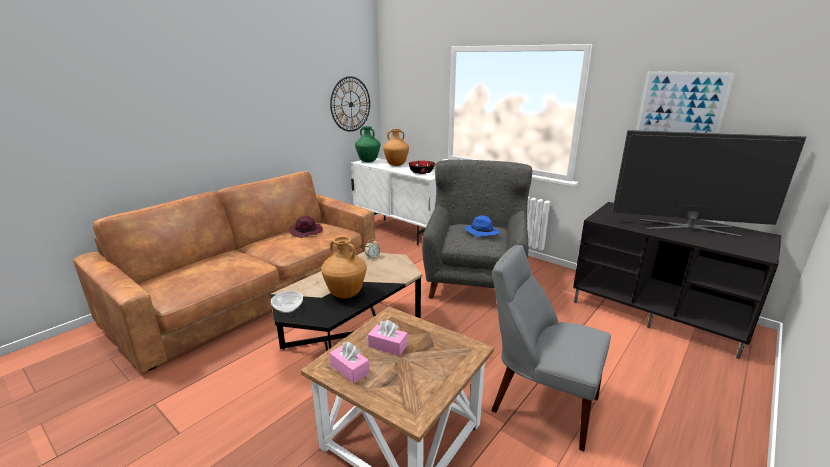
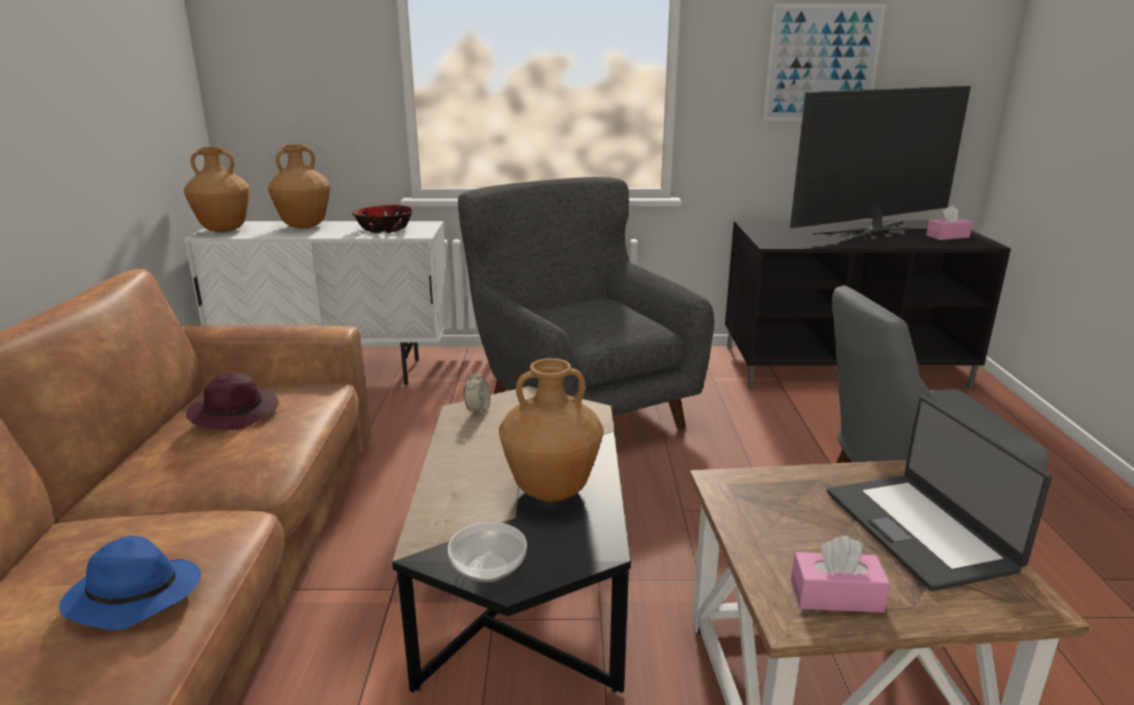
camera: 40 degrees left, 0 degrees up
(350, 104) = (156, 95): wall clock -> none
(368, 161) = (223, 230): green vase -> brown vase
(388, 346) = (811, 529): pink tissue box -> pink tissue box (947, 236)
(429, 369) = (920, 529): none -> laptop
(481, 232) = (602, 311): blue hat -> blue hat (132, 596)

